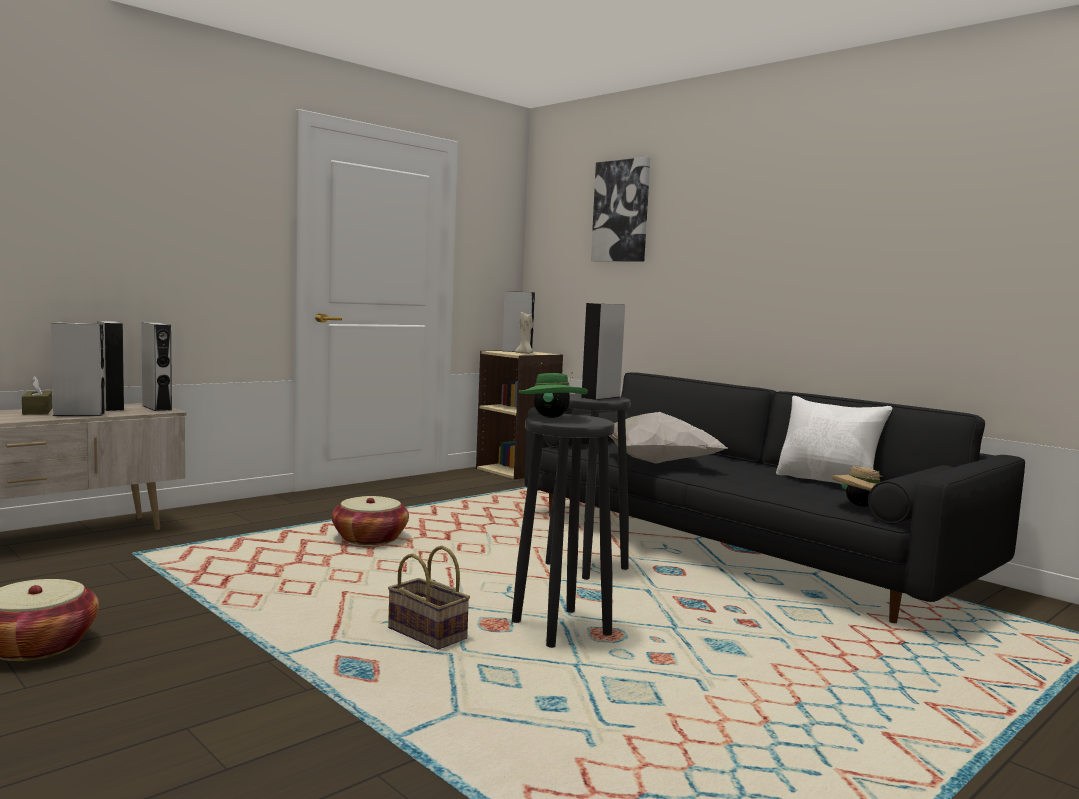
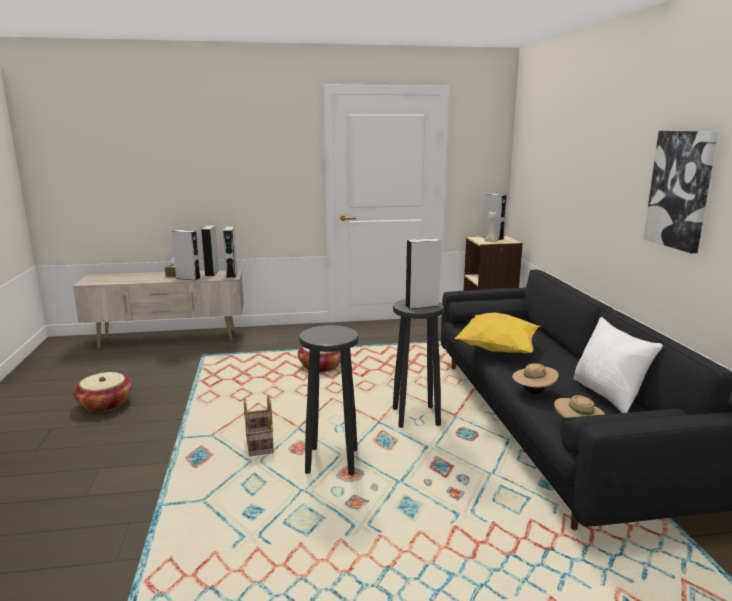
camera: 35 degrees right, 10 degrees up
(551, 417) = (322, 330): green hat -> none
(621, 211) = (557, 135): picture -> picture (680, 189)
(655, 463) = (497, 350): white pillow -> yellow pillow
(764, 488) = (533, 392): none -> beige hat

